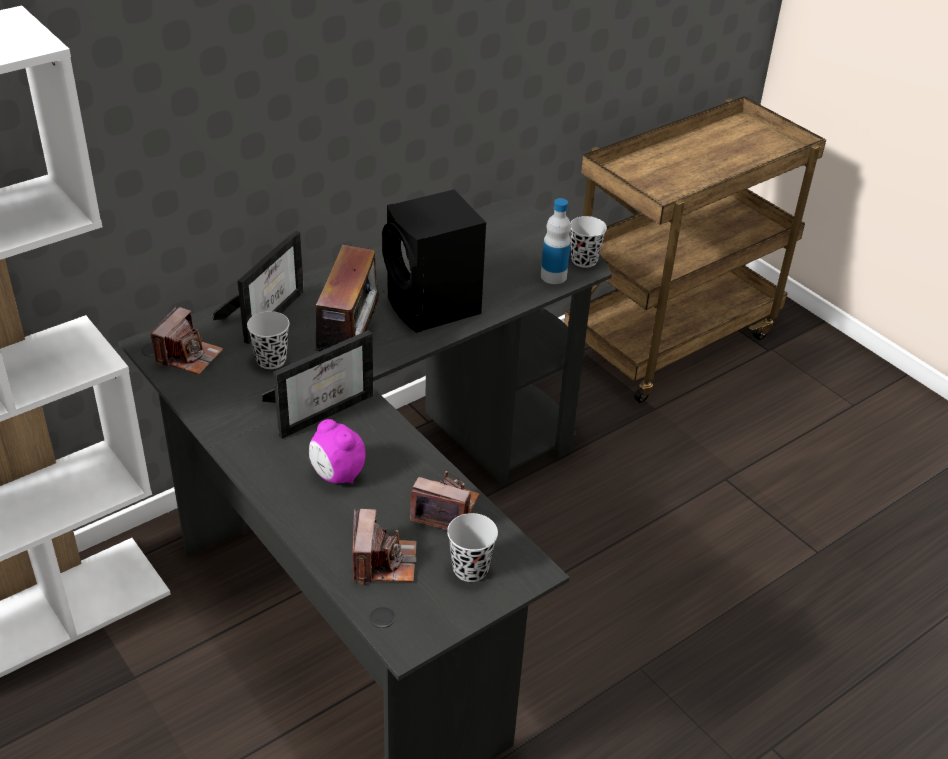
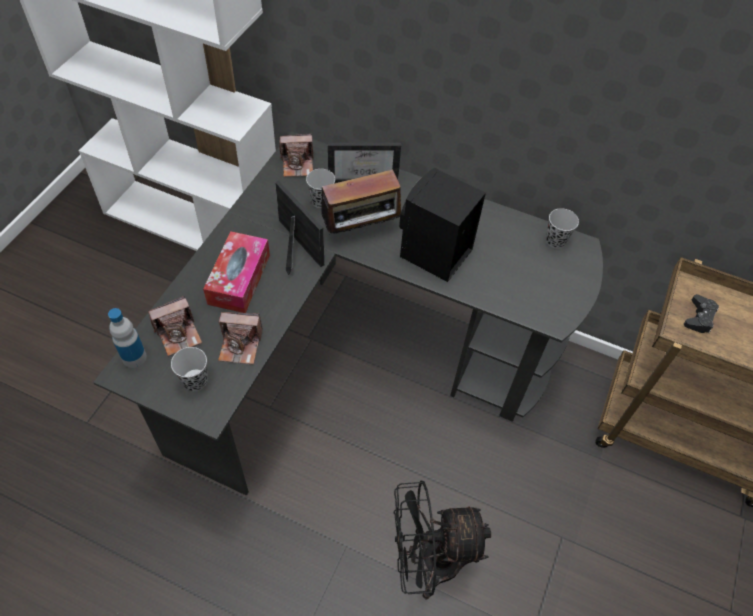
camera: 60 degrees right, 15 degrees up
(322, 408) = (294, 245): picture frame -> picture frame turned 150 degrees counterclockwise
(337, 475) = (239, 279): alarm clock -> tissue box
(445, 509) = (240, 345): camera -> camera turned 105 degrees clockwise
(553, 276) = (526, 305): bottle -> bottle (134, 357)
(584, 260) = (563, 316): black cup -> black cup (555, 241)
(648, 184) = (699, 317): none -> black game controller
(698, 601) = (427, 562): none -> black fan

